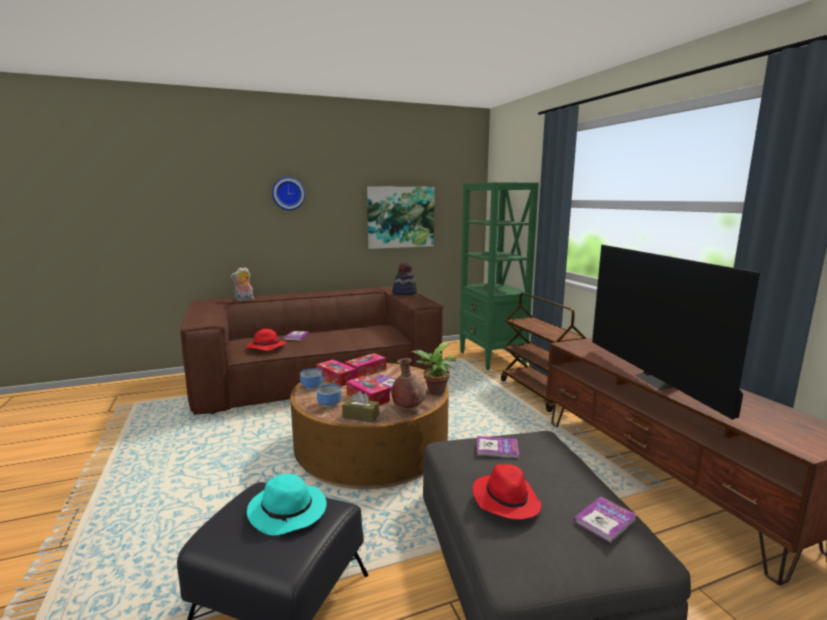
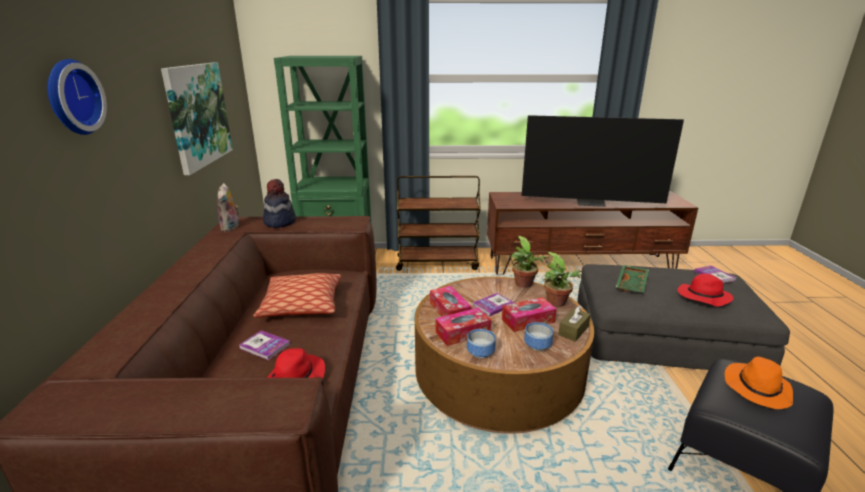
camera: 70 degrees left, 10 degrees up
(244, 300) = (119, 351): plush toy -> plush toy (231, 227)
(288, 512) = (756, 388): turquoise hat -> orange hat
(345, 335) = (301, 305): none -> pillow
(408, 407) = (558, 303): brown vase -> potted plant
(497, 448) = (632, 284): book -> green tray

